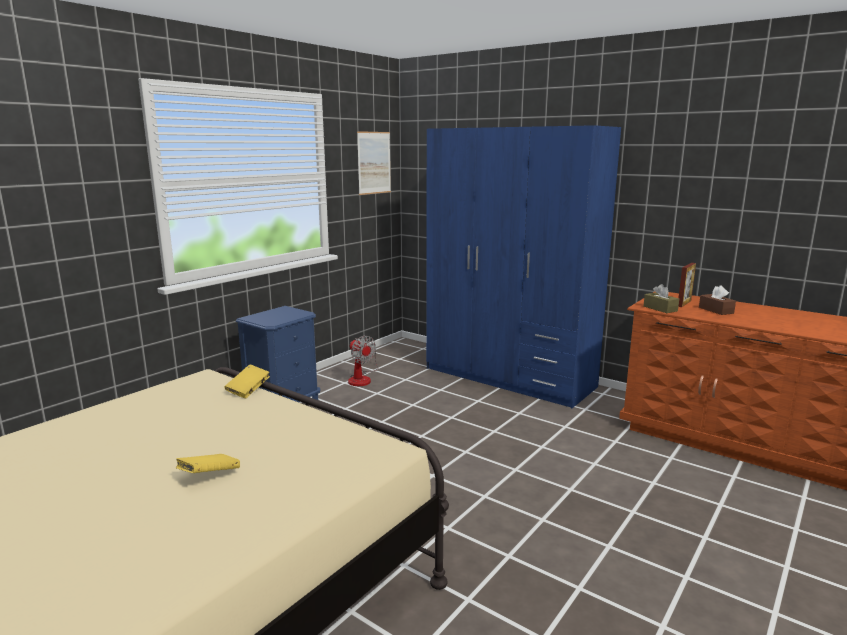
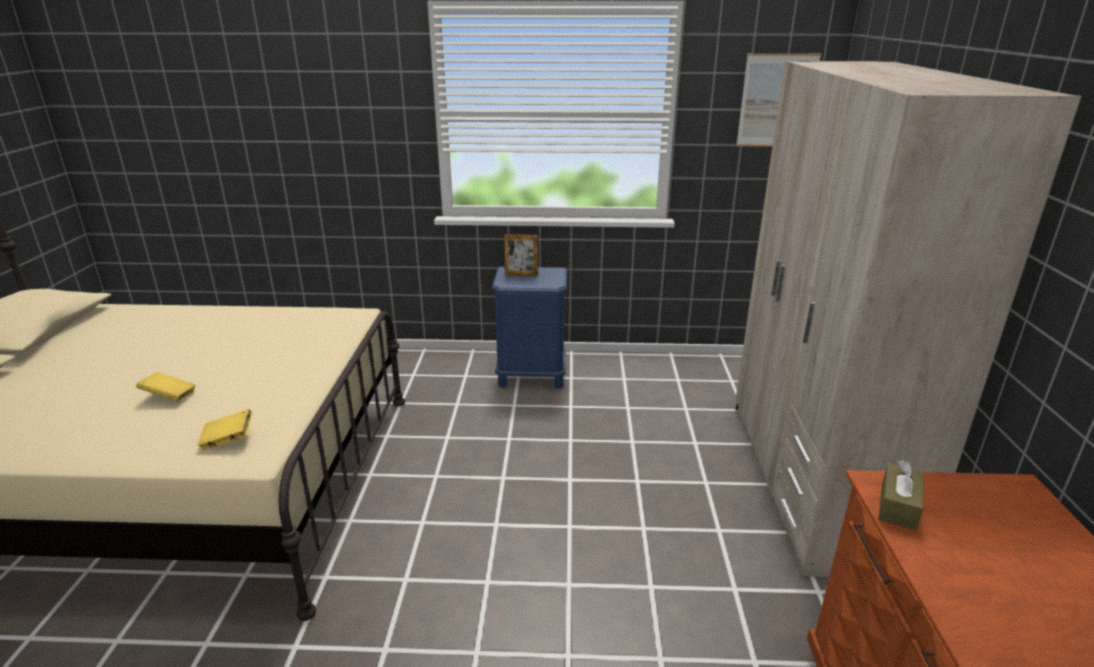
camera: 55 degrees right, 10 degrees up
(248, 390) = (341, 342): yellow book -> yellow book (228, 440)
(362, 378) = (648, 383): fan -> none
(509, 377) = (810, 480): blue wardrobe -> beige wardrobe
(684, 303) = (989, 528): picture frame -> picture frame (521, 275)
(716, 310) = (1012, 582): brown tissue box -> none

